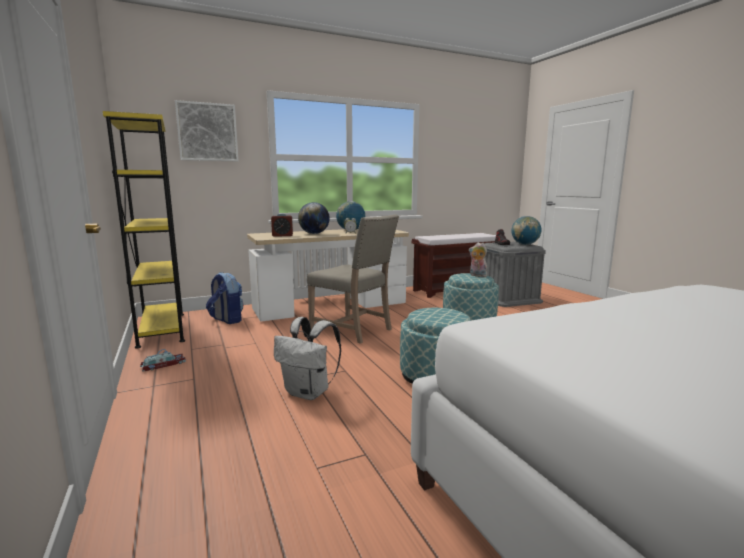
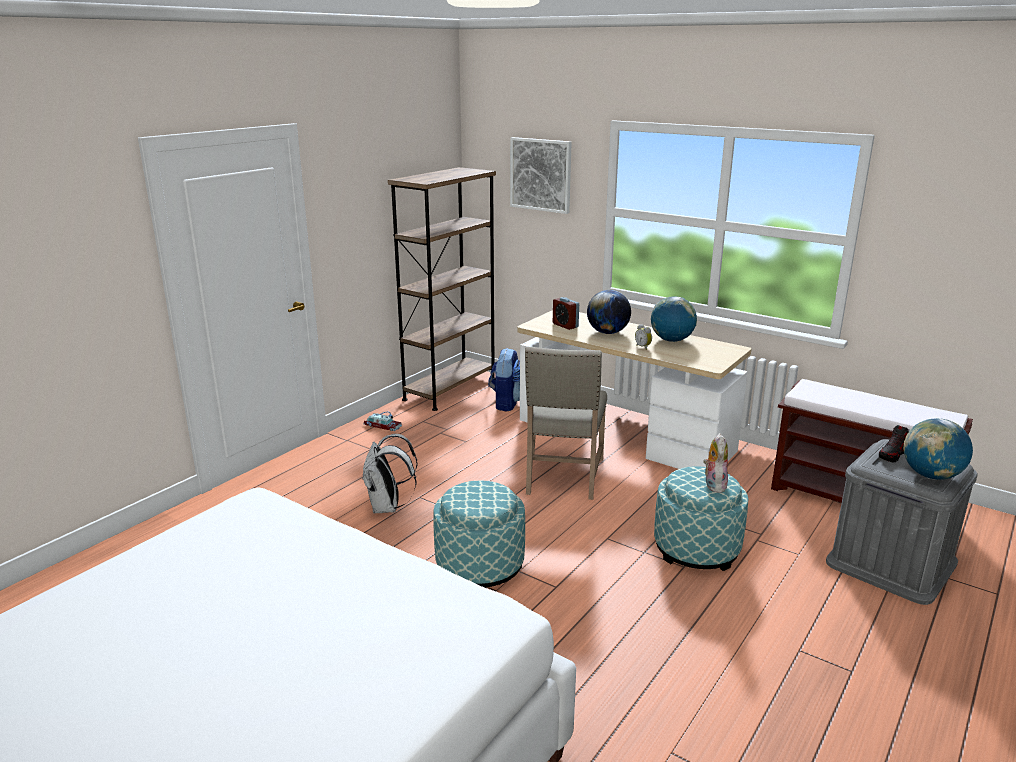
camera: 60 degrees right, 10 degrees up
(162, 329) = (450, 389): yellow bookcase -> brown bookcase

